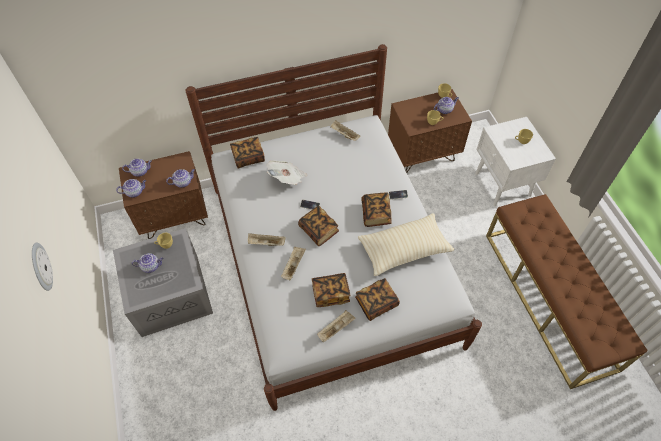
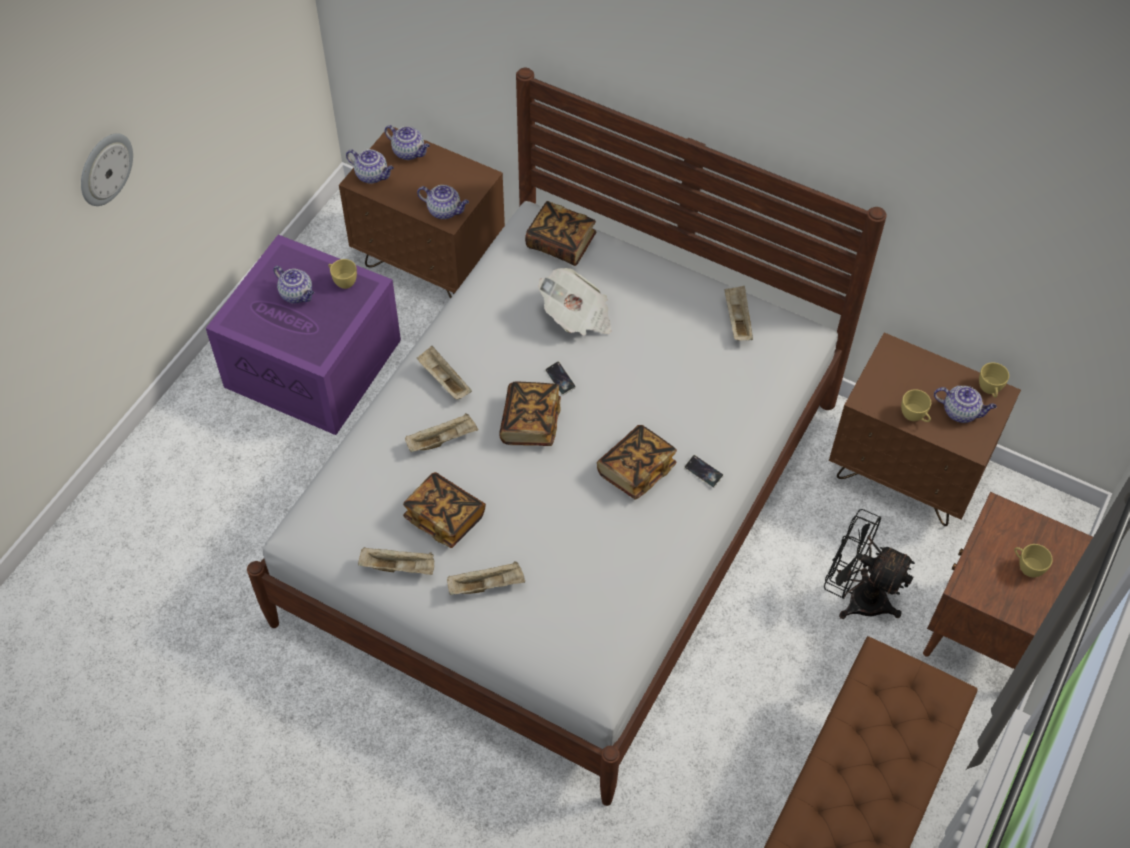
camera: 45 degrees right, 0 degrees up
(171, 293) = (316, 362): grey storage box -> purple storage box
(376, 303) = (487, 585): book -> beige tray
(404, 250) = (613, 553): beige pillow -> none
(455, 205) = (857, 596): none -> black fan
(502, 185) = (983, 636): white nightstand -> brown nightstand

